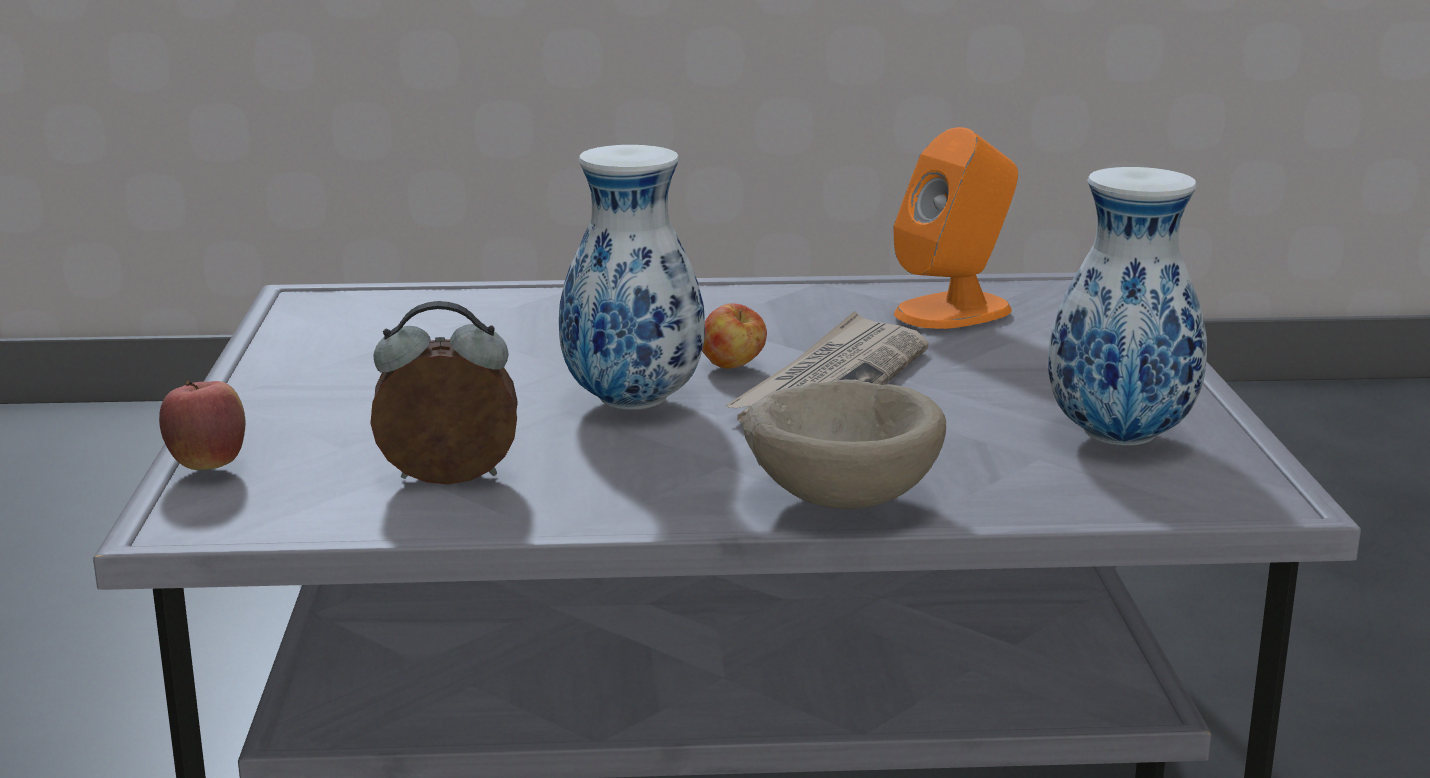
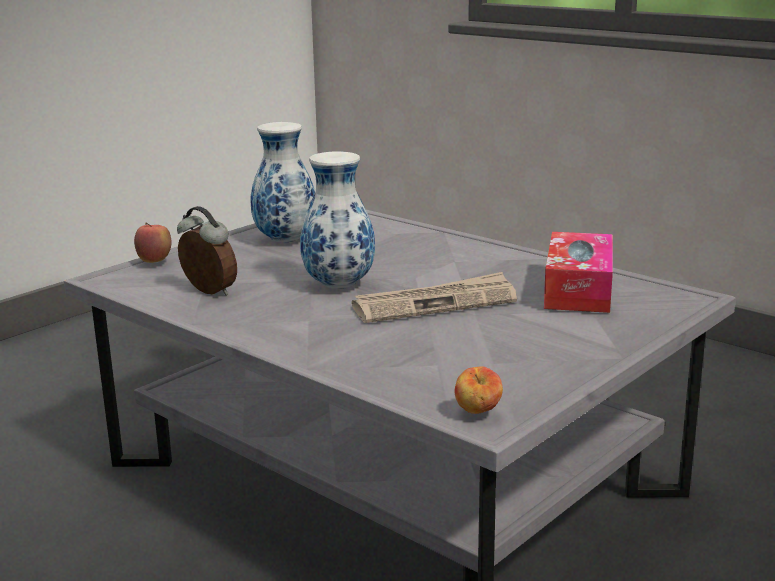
camera: 45 degrees right, 0 degrees up
(733, 366) = (415, 283): apple -> apple (477, 412)
(844, 496) = (314, 348): beige bowl -> none
(954, 311) = (578, 289): orange speaker -> tissue box
(1118, 439) = (496, 370): vase -> vase (284, 240)

